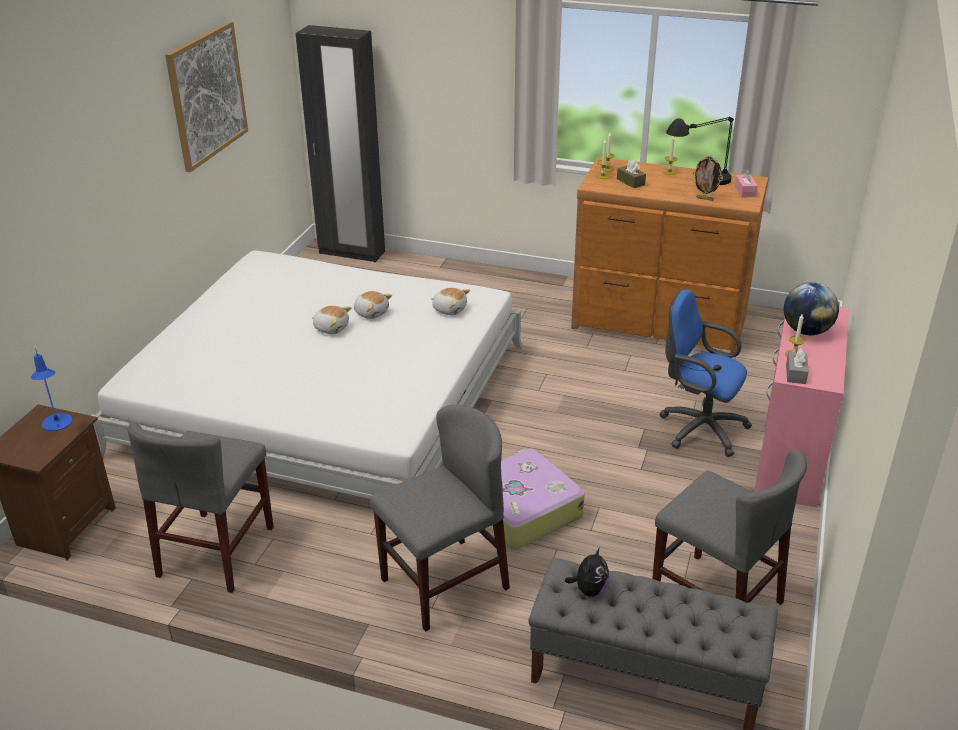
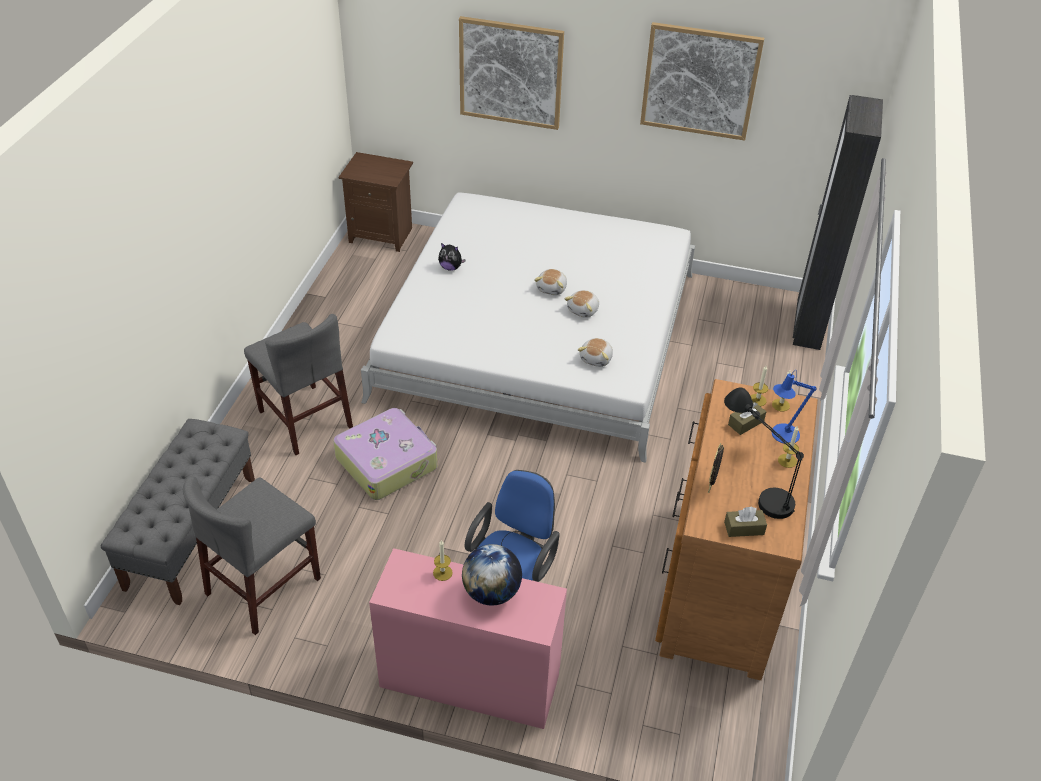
camera: 85 degrees right, 10 degrees up
(57, 424) = (388, 173): blue table lamp -> blue table lamp (782, 435)
(83, 200) = (510, 73): none -> picture
(216, 551) = (351, 303): grey chair -> none
(589, 590) = (204, 447): plush toy -> plush toy (451, 268)
(745, 191) = (744, 528): pink tissue box -> brown tissue box
(795, 373) = (406, 568): grey tissue box -> none

